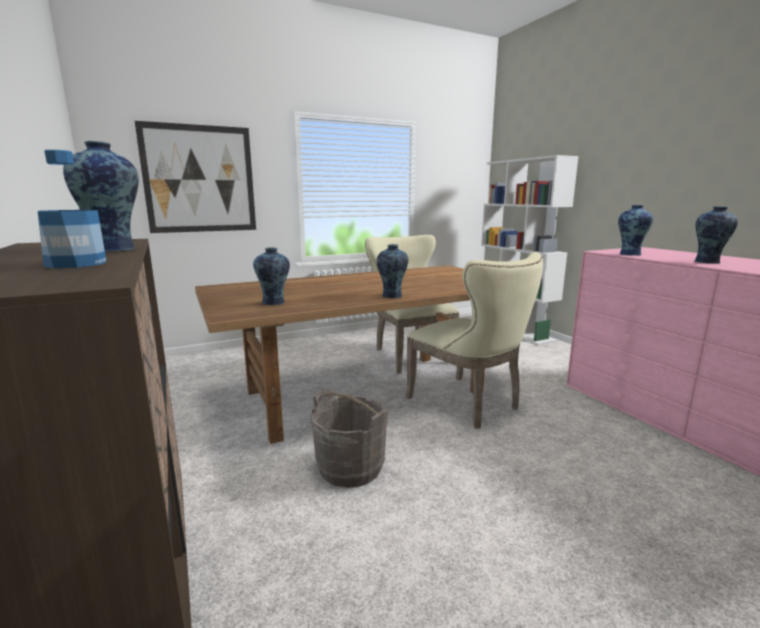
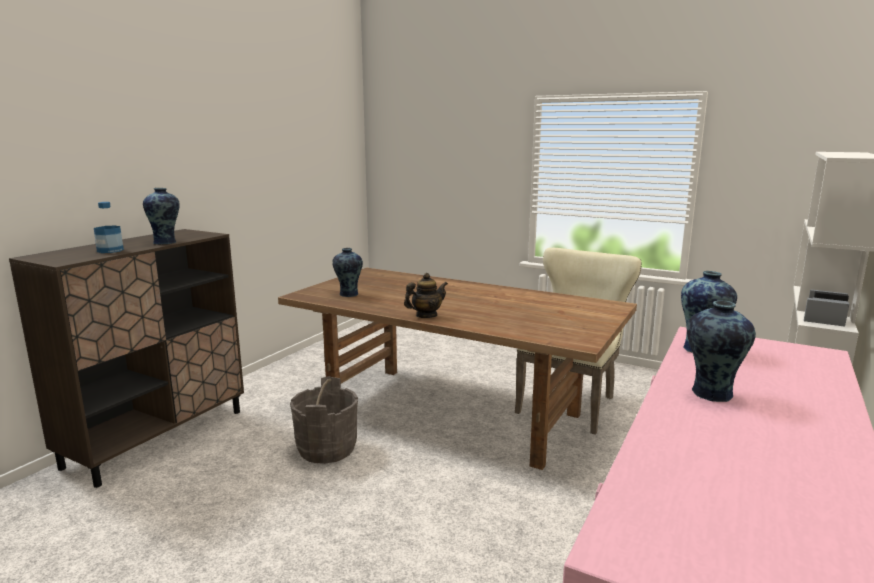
camera: 55 degrees right, 0 degrees up
(200, 179) = (443, 168): picture -> none
(392, 296) = (426, 315): vase -> teapot
(469, 404) = (502, 469): beige chair -> none

